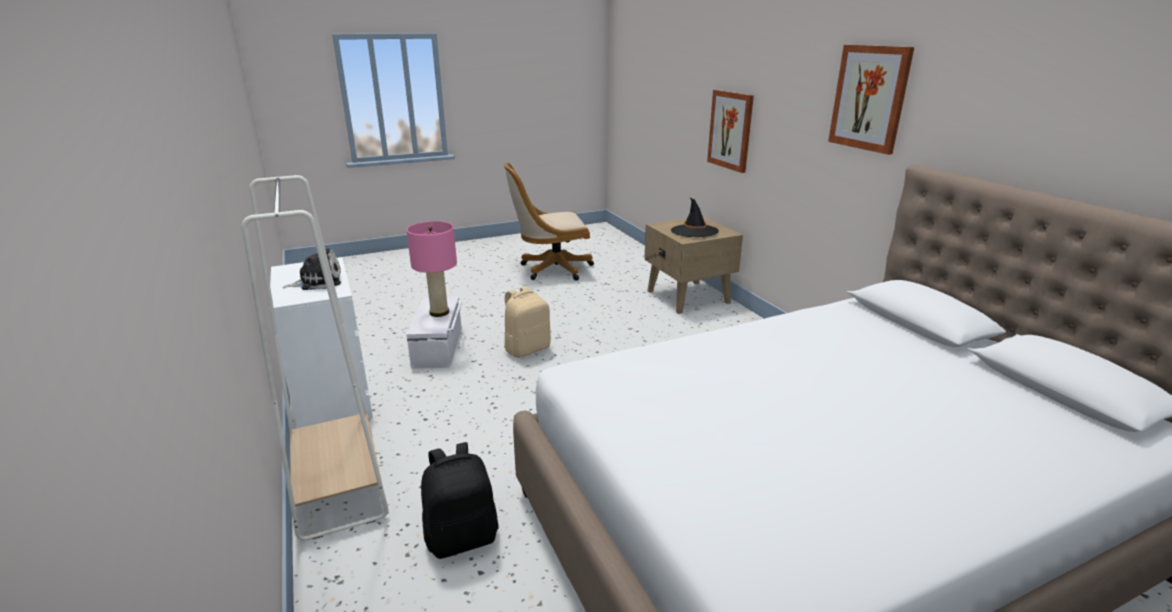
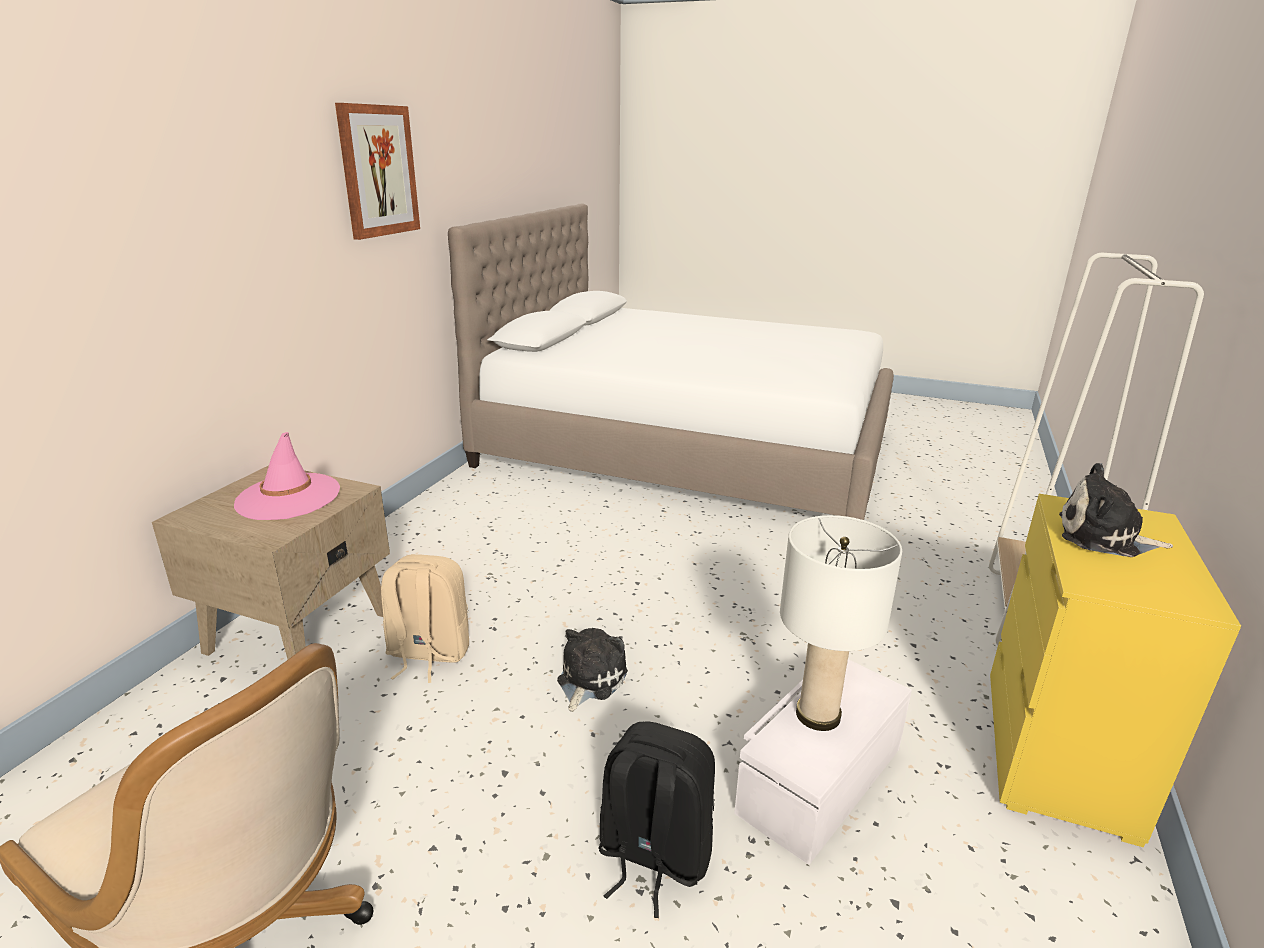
camera: 135 degrees left, 0 degrees up
(333, 399) = (1057, 753): white dresser -> yellow dresser
(439, 312) = (817, 715): pink table lamp -> white table lamp
(462, 537) = (926, 536): black backpack -> black backpack (652, 856)
(527, 349) = (680, 678): beige backpack -> beige backpack (428, 654)
(561, 333) = (589, 680): none -> plush toy
(694, 231) = (288, 497): black hat -> pink hat
(730, 130) = (150, 299): picture -> none

